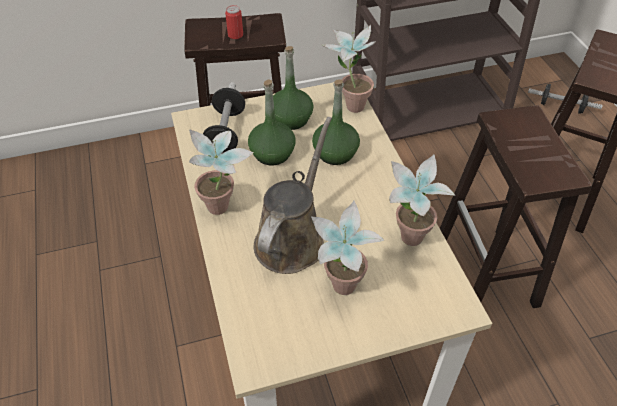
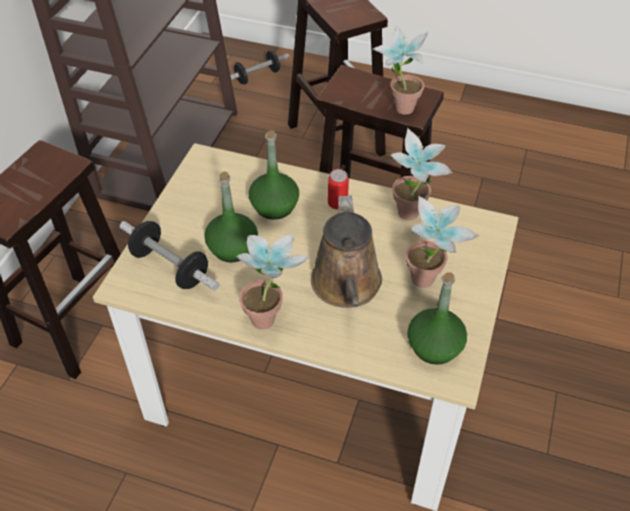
camera: 55 degrees left, 0 degrees up
(235, 35) = (31, 189): can -> can (337, 203)
(290, 119) = (201, 213): green bottle -> green bottle (434, 347)
(292, 239) = (347, 286): brown watering can -> brown watering can turned 150 degrees counterclockwise
(349, 104) = (223, 165): potted plant -> potted plant (397, 110)

